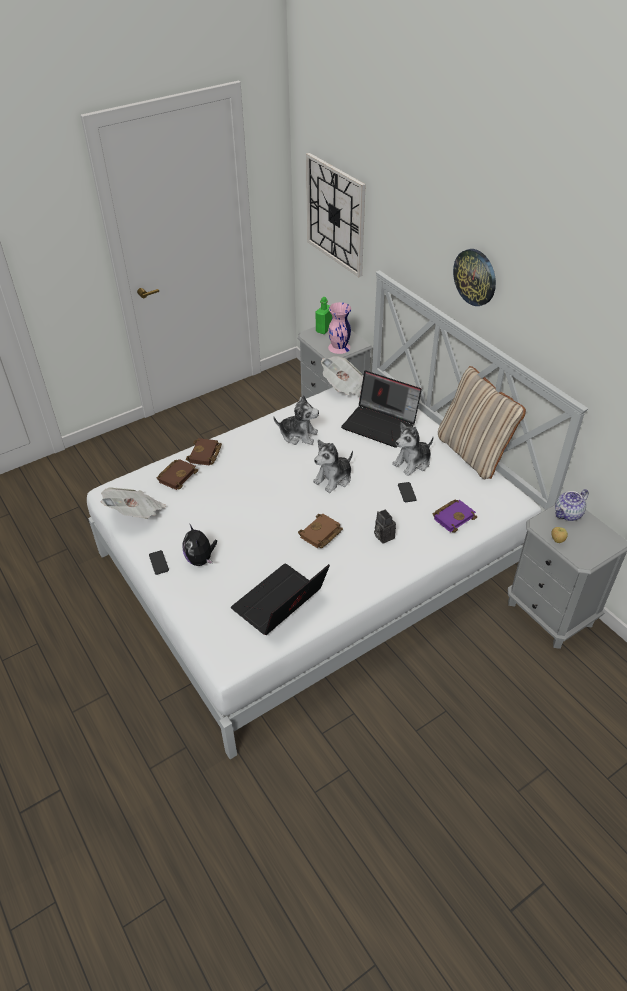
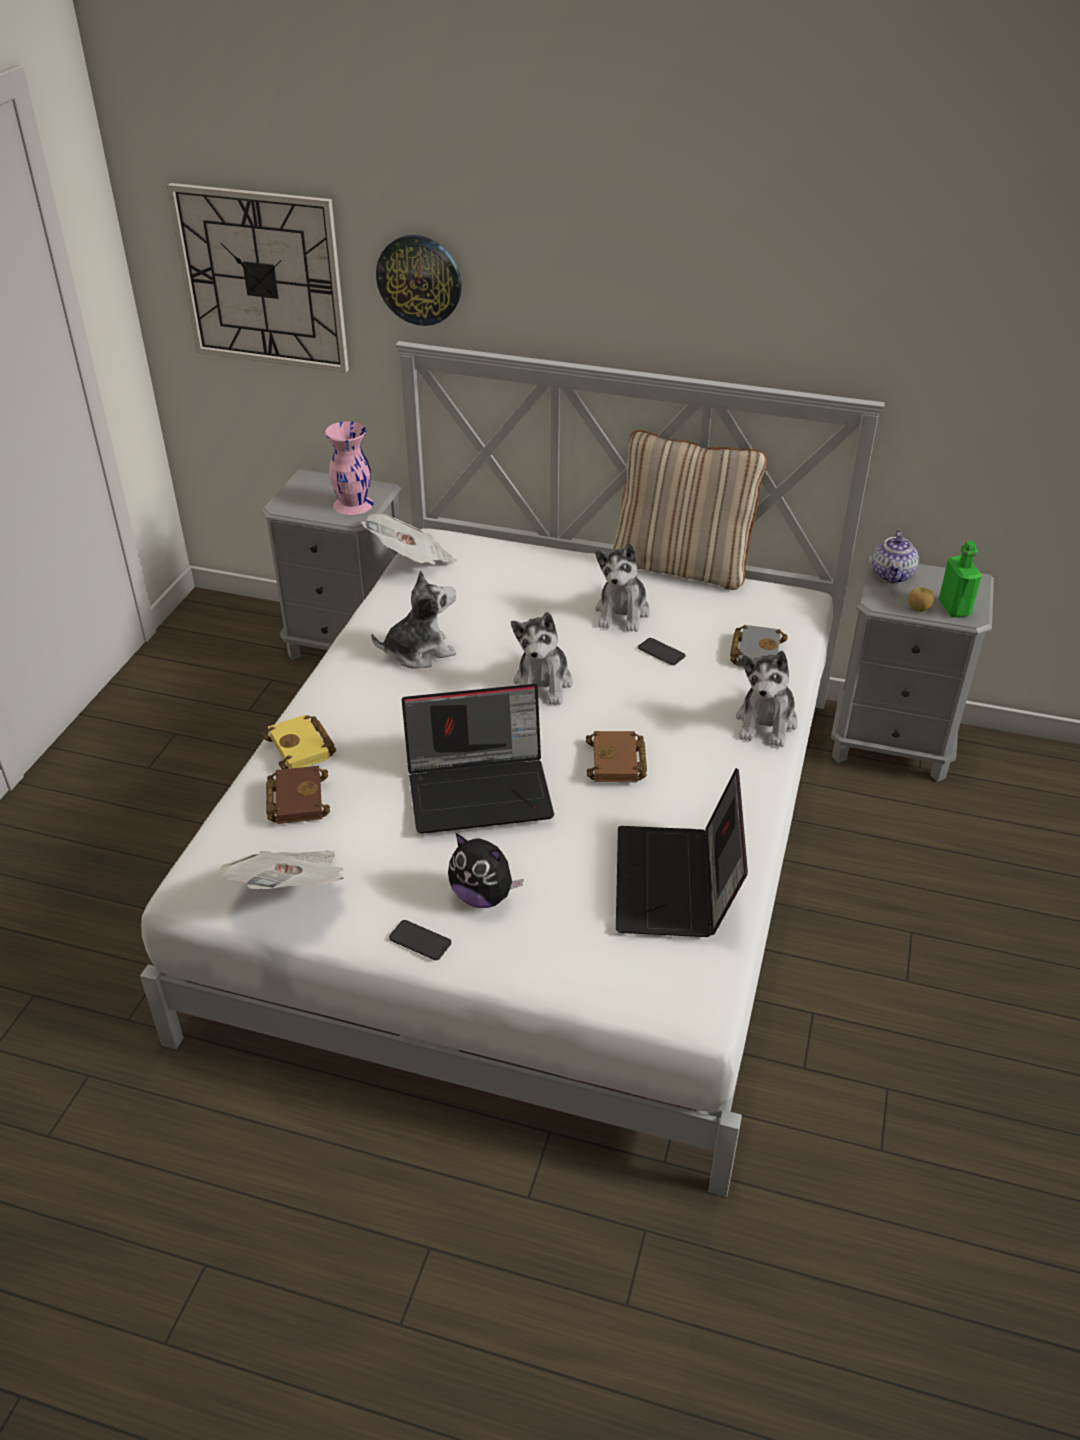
camera: 40 degrees left, 5 degrees down
(205, 455) = (303, 748): brown book -> yellow book
(324, 330) = (299, 490): green bottle -> green bottle (954, 608)
(381, 424) = (521, 585): laptop -> laptop (481, 789)
(383, 536) = (698, 721): camera -> none
(415, 555) = (766, 722): none -> plush toy
(453, 517) = (755, 651): purple book -> grey book
(475, 277) = (618, 279): wall clock -> wall clock (419, 279)

